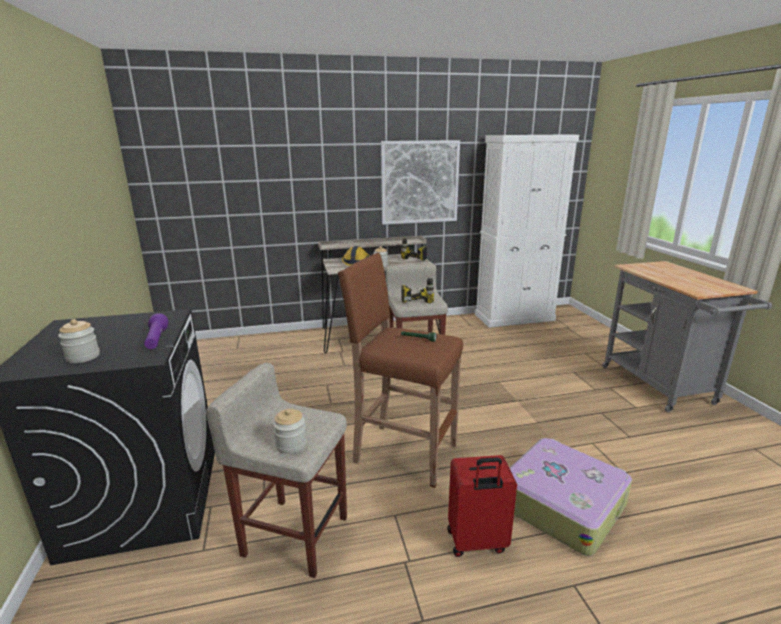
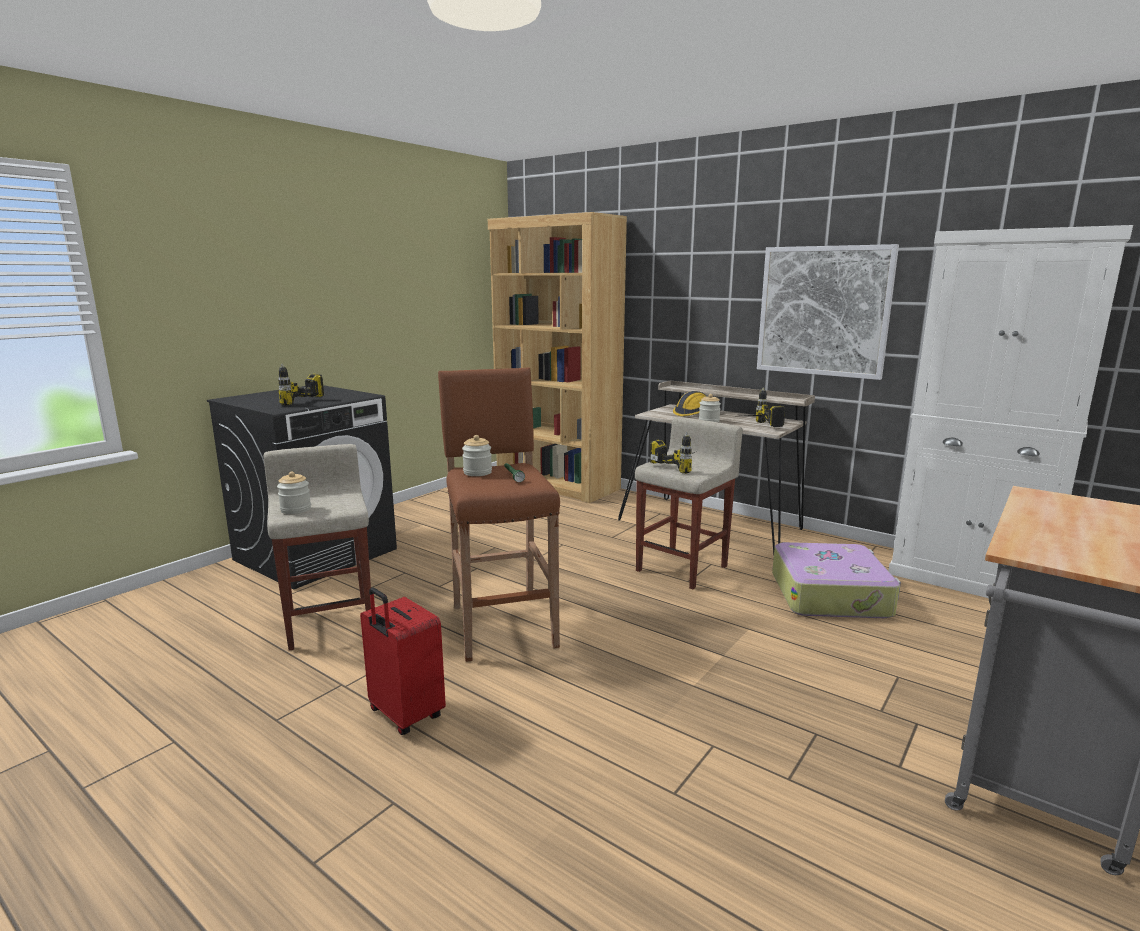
camera: 50 degrees right, 5 degrees down
(83, 357) = (264, 401): jar -> jar (477, 472)
(156, 340) = (311, 404): purple flashlight -> power drill
(231, 345) = (557, 484): none -> brown bookcase
(561, 503) = (534, 754): suitcase -> suitcase (830, 595)

